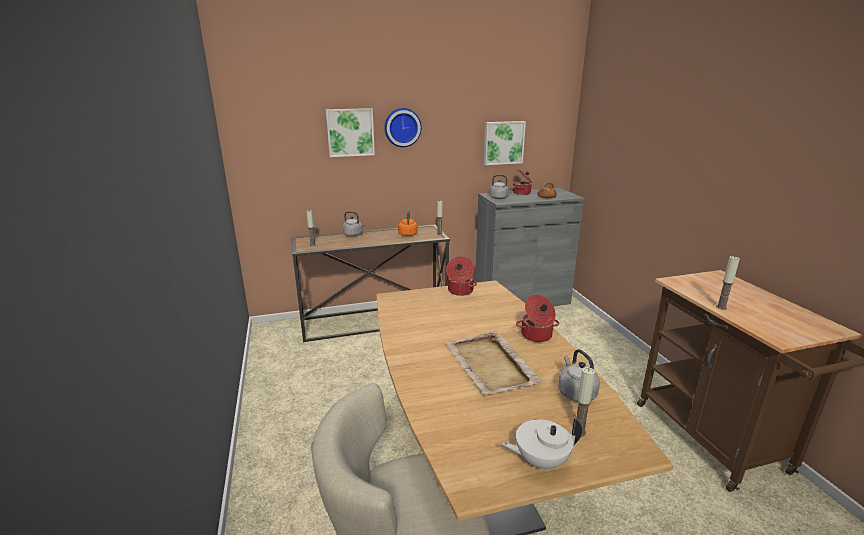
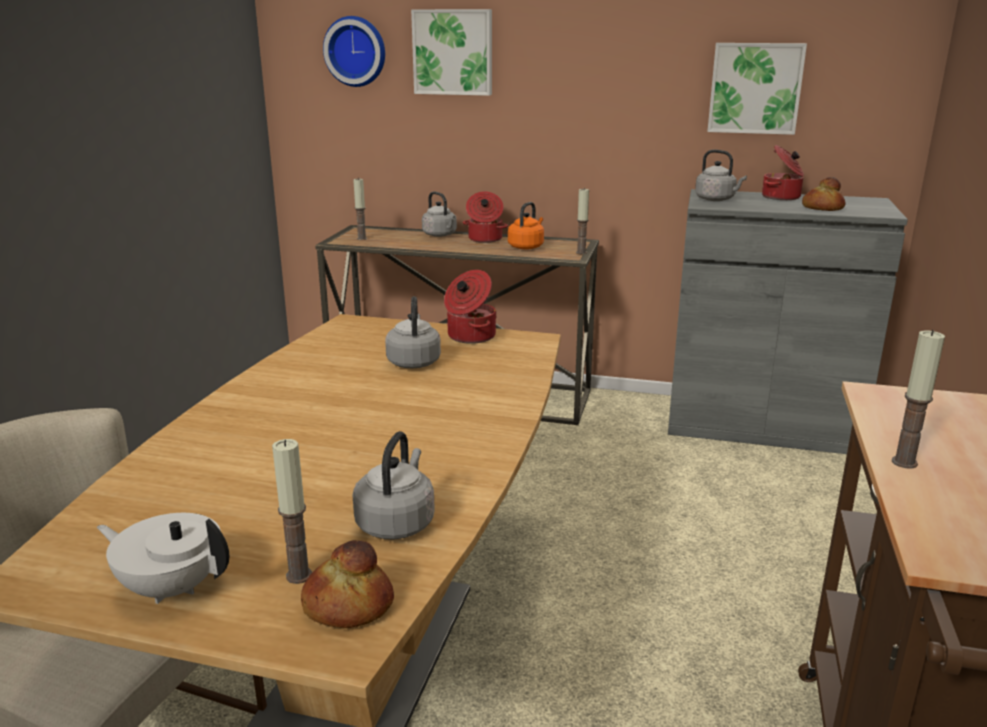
camera: 30 degrees right, 0 degrees up
(402, 127) = (545, 47): wall clock -> wall clock (356, 51)
(456, 311) = (414, 361): none -> grey kettle
(491, 365) = (333, 444): beige tray -> none
(536, 335) = (483, 426): cooking pot -> cooking pot (484, 239)
(616, 436) = (347, 606): none -> bread

